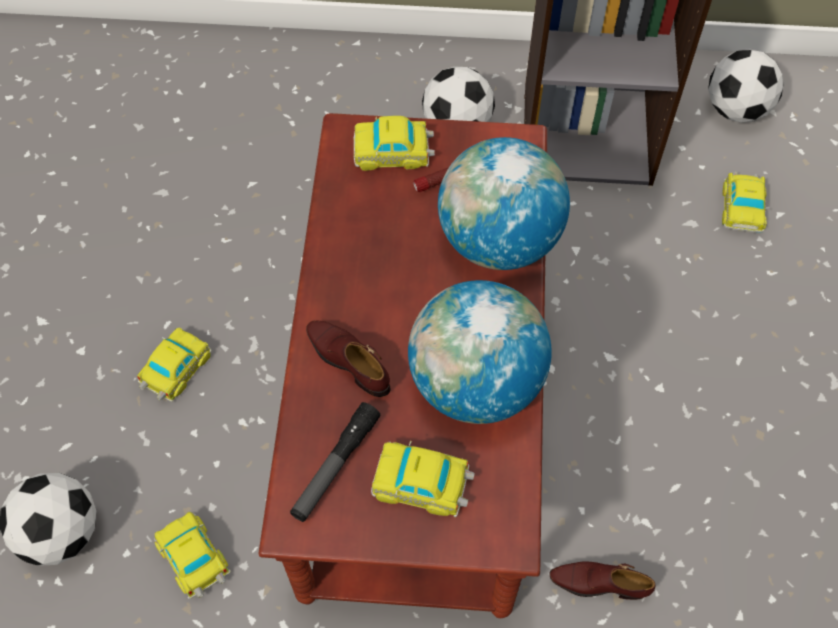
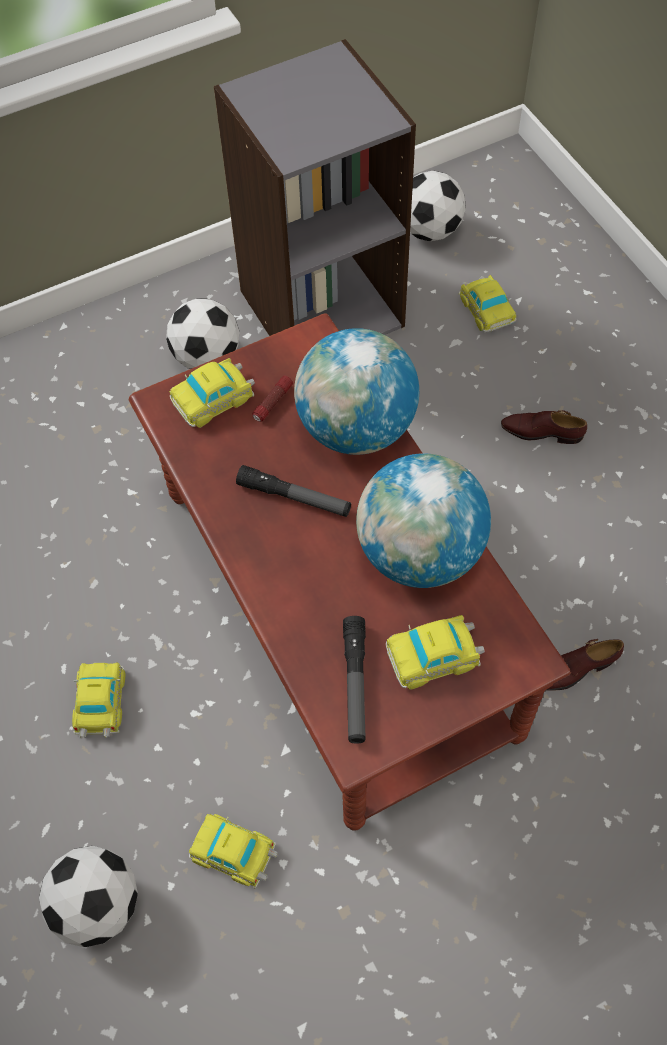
camera: 30 degrees left, 0 degrees up
(348, 361) = (304, 592): brown shoe -> brown shoe (541, 432)
(400, 273) = (294, 497): none -> flashlight

